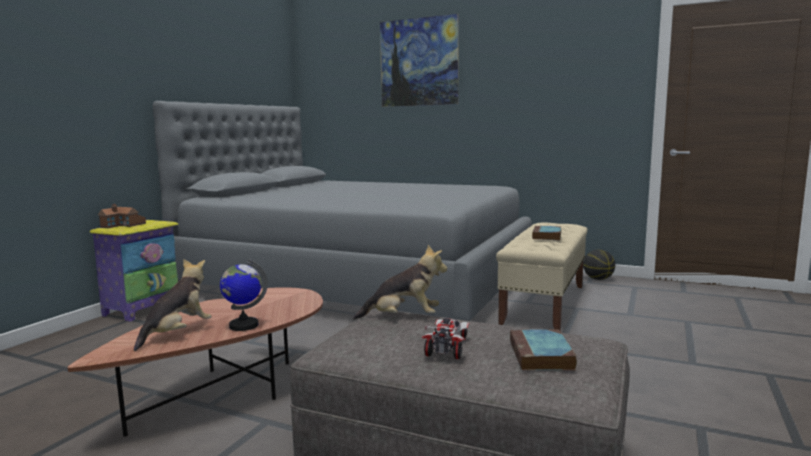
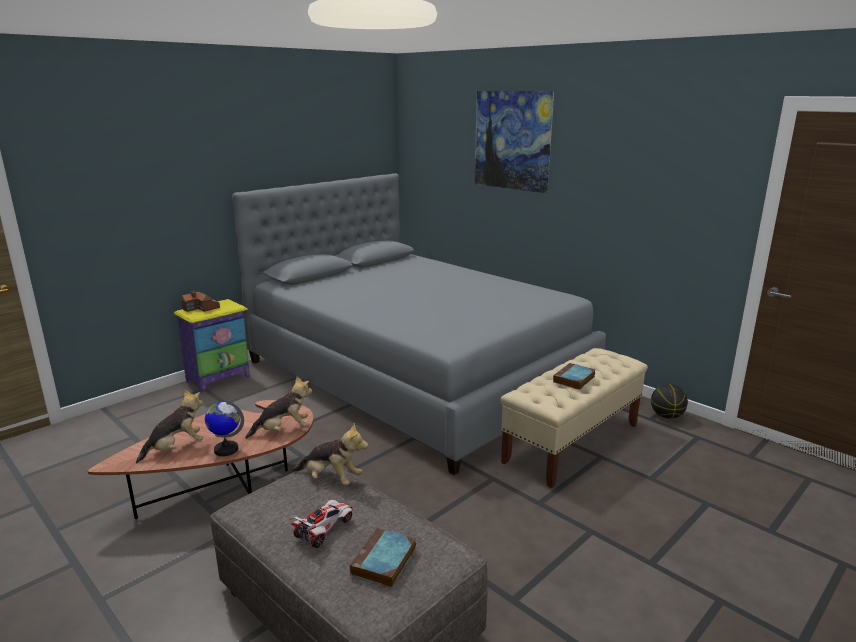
camera: 20 degrees right, 10 degrees up
(296, 305) = (283, 430): none -> plush toy

